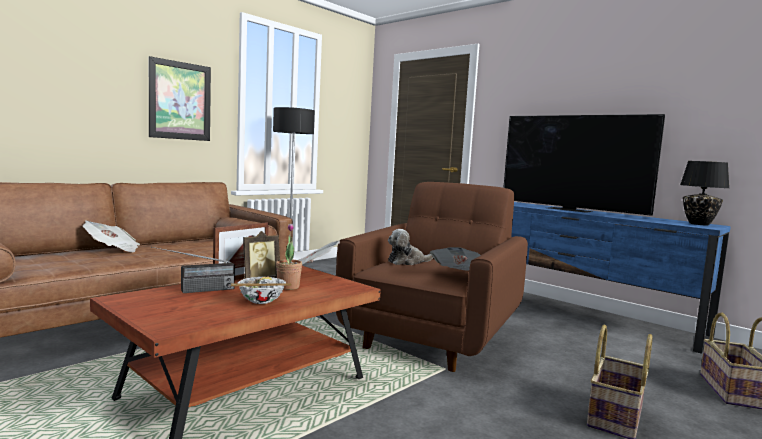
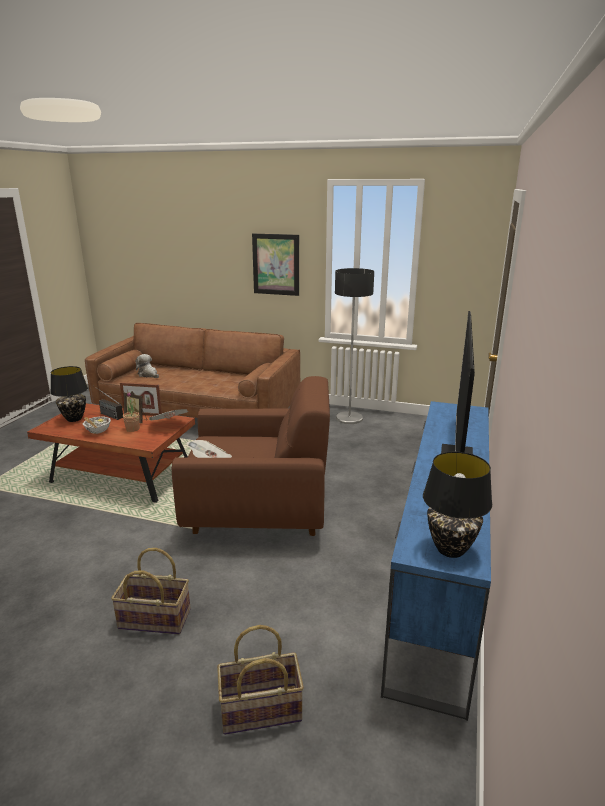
camera: 65 degrees right, 15 degrees up
(113, 249) = (191, 371): newspaper -> none
(170, 308) = (74, 419): none -> black table lamp
(407, 262) = (241, 442): plush toy -> plush toy (148, 375)

